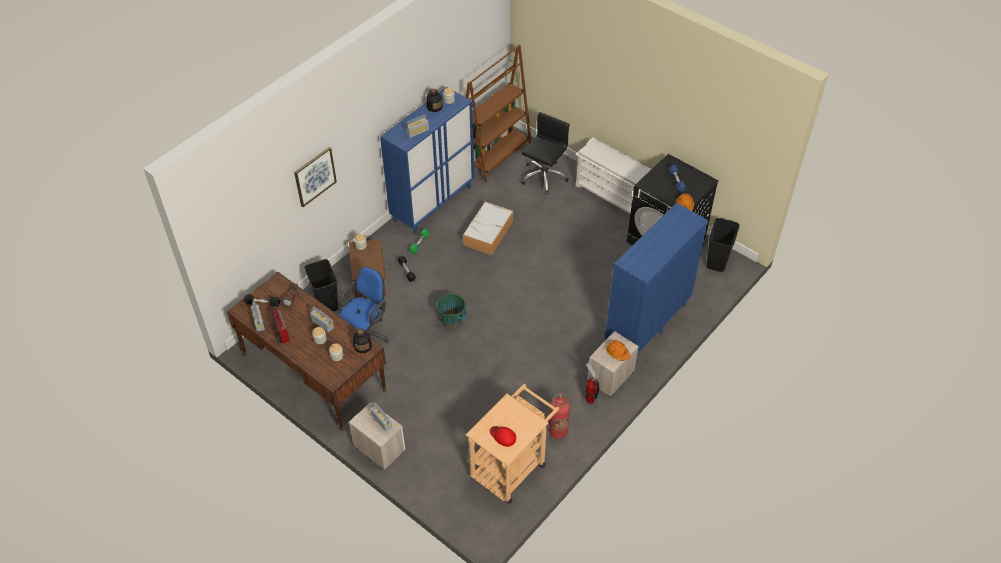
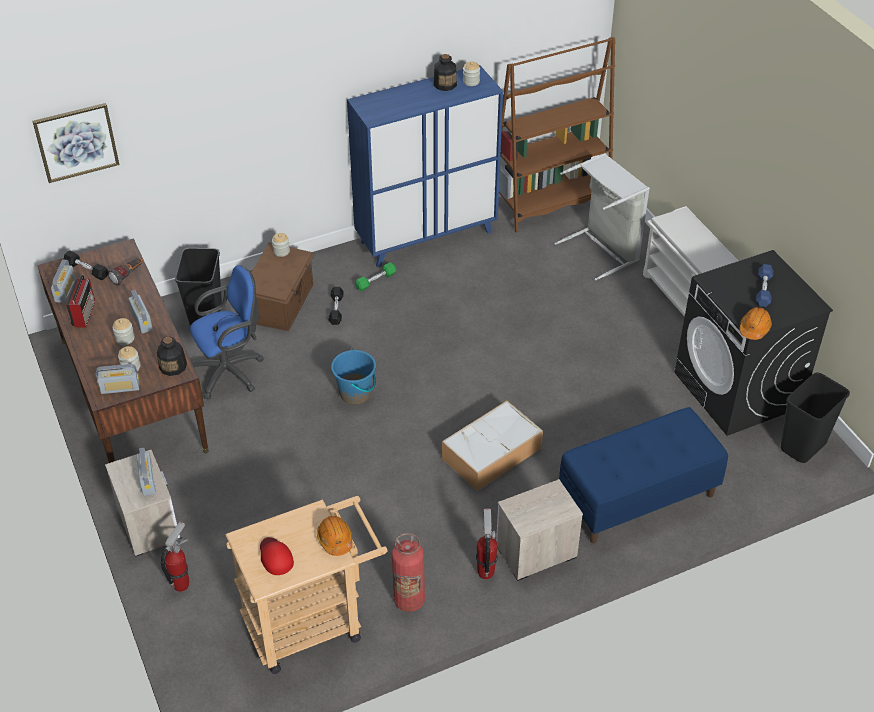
camera: 25 degrees right, 5 degrees down
(315, 176) = (222, 120): picture -> picture (76, 142)
(417, 132) = (400, 108): radio -> radio (120, 388)
(423, 475) = (181, 584): none -> fire extinguisher
(452, 321) = (355, 394): green bucket -> blue bucket
(488, 233) = (478, 298): storage box -> storage box (491, 454)
(543, 177) = (603, 249): black office chair -> grey laundry basket
(617, 353) = (543, 511): orange hard hat -> orange hard hat (335, 539)
(647, 325) = (637, 498): blue cabinet -> blue bench

